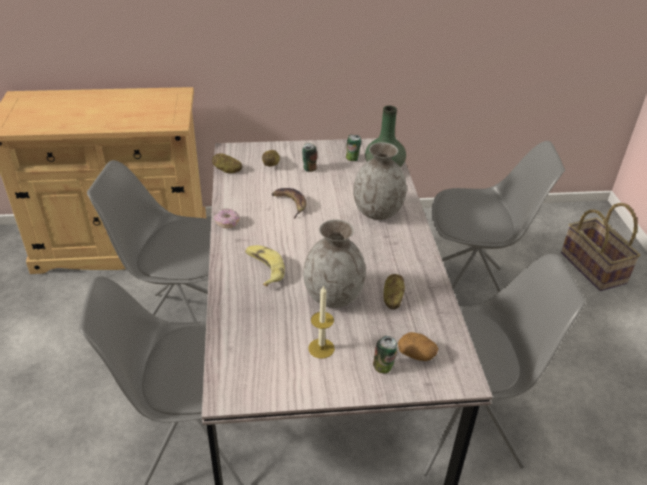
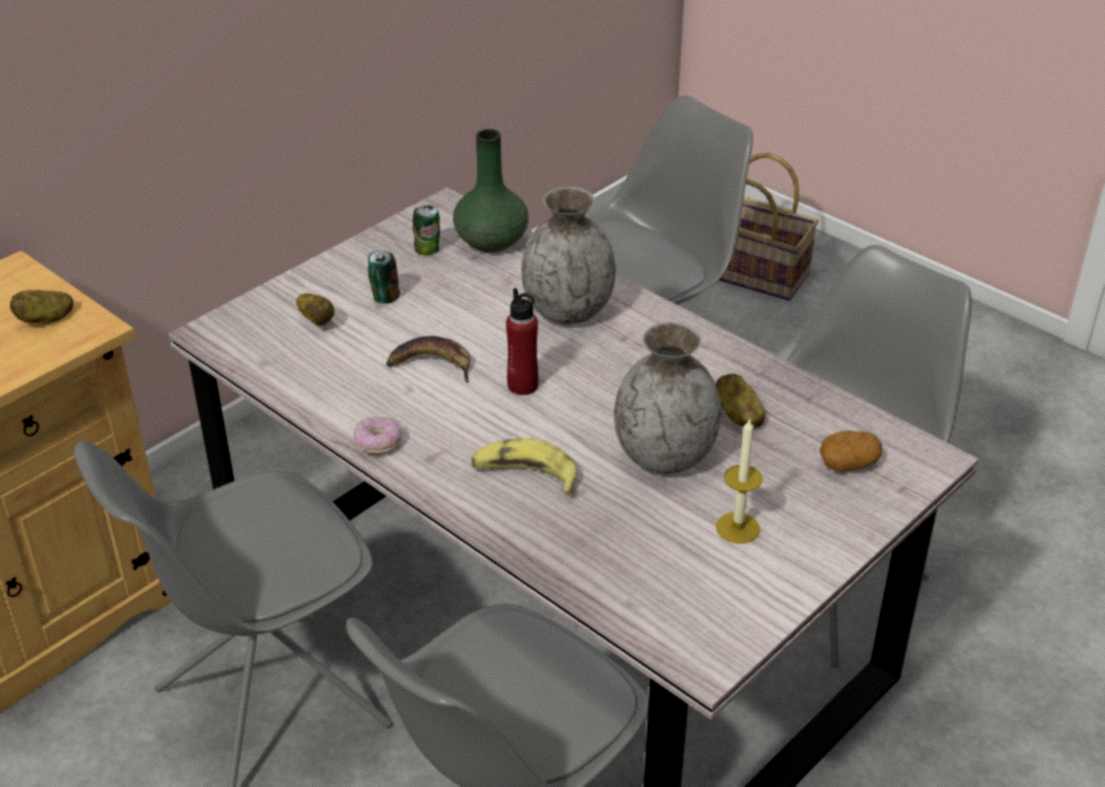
camera: 40 degrees left, 0 degrees up
(227, 170) = (258, 366): potato -> potato (45, 320)
(314, 232) = (523, 385): none -> red bottle
(384, 367) = (835, 502): can -> none

